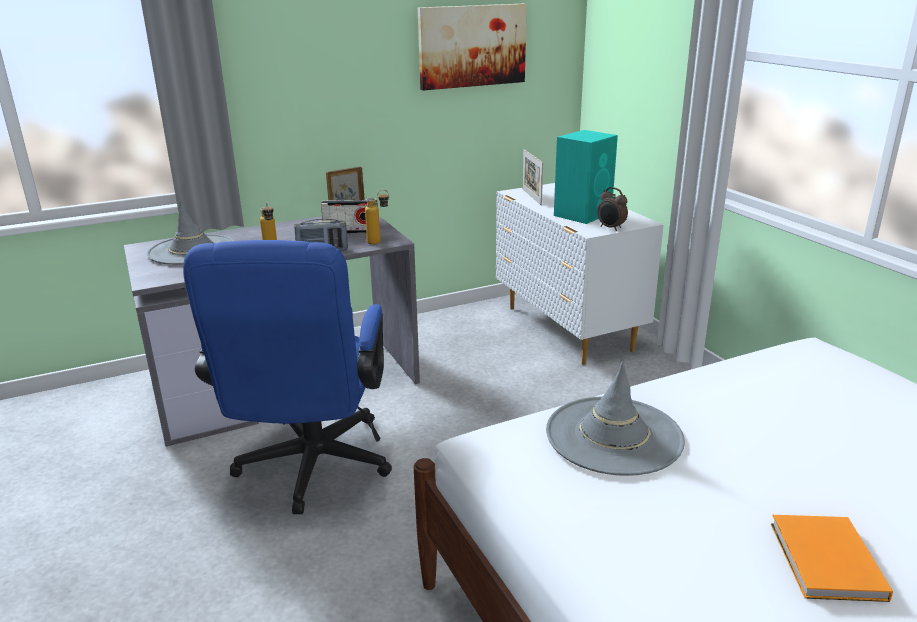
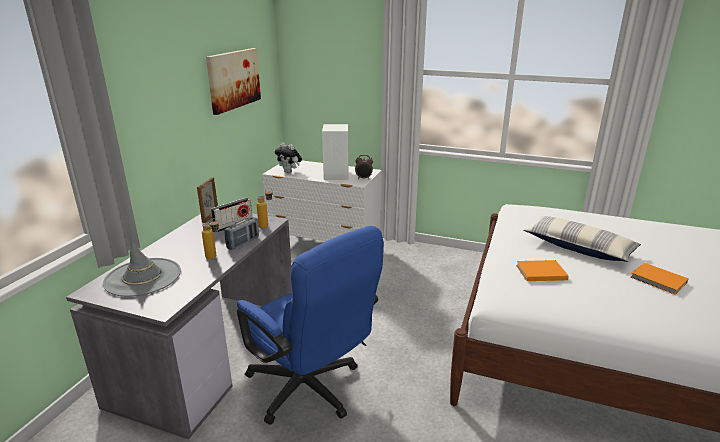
camera: 45 degrees left, 0 degrees up
(531, 197) = (289, 172): picture frame -> plush toy
(583, 214) = (336, 174): turquoise speaker -> white speaker
(613, 435) = (539, 272): grey hat -> orange book
(775, 439) = (578, 247): none -> pillow

